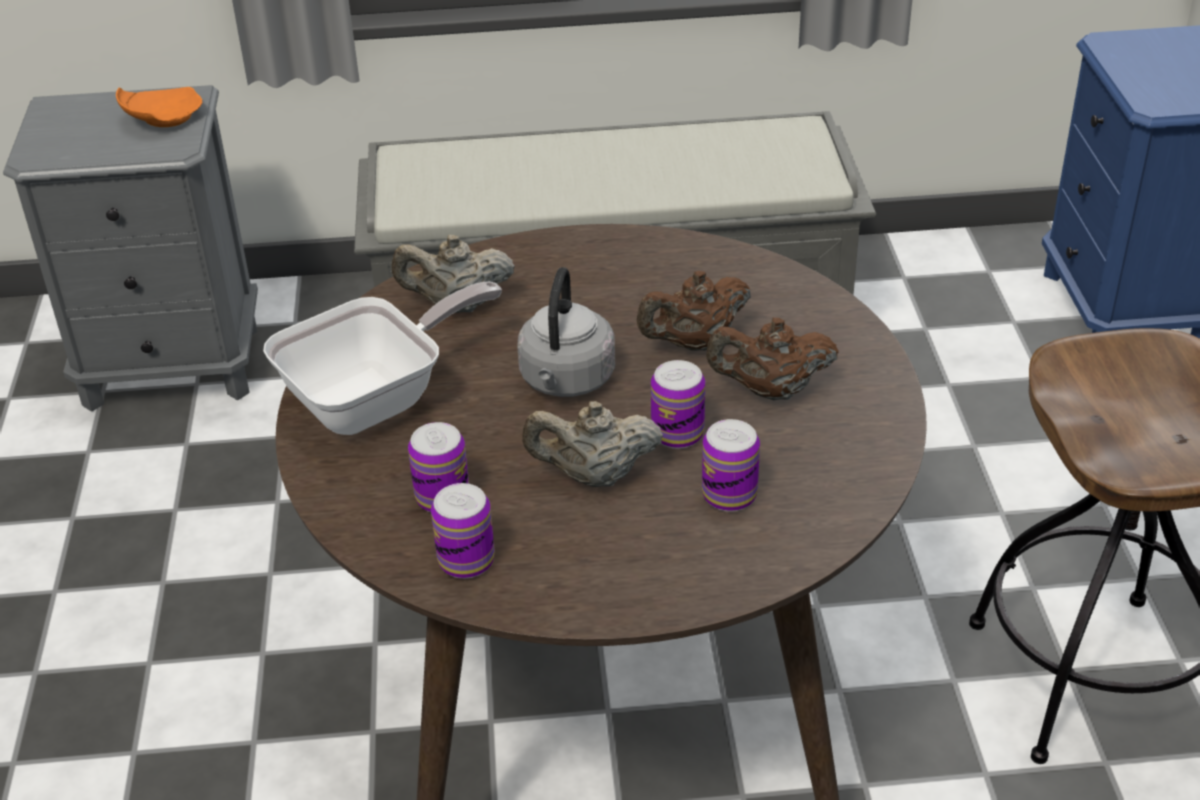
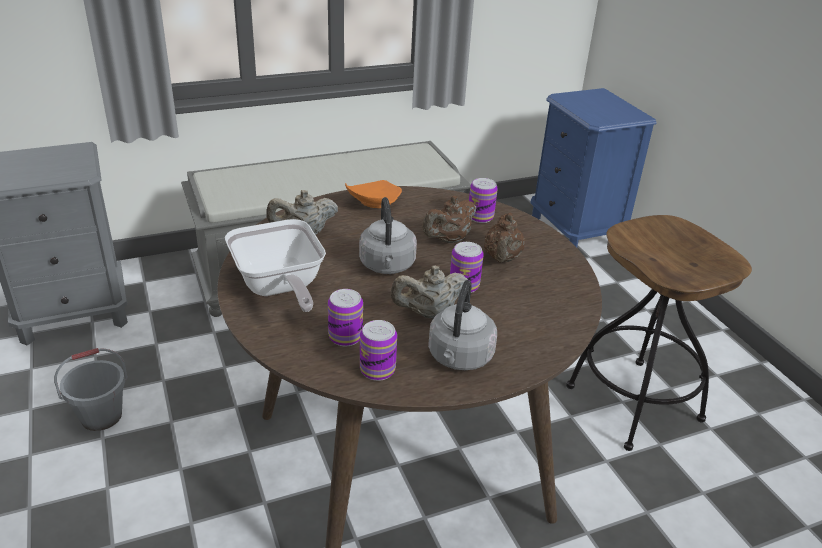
camera: 20 degrees left, 5 degrees down
(162, 119) = (66, 160): orange plate -> orange plate (373, 202)
(170, 547) = (101, 416): none -> grey bucket
(377, 399) = (279, 288): frying pan -> frying pan turned 120 degrees clockwise
(604, 561) = (459, 358): none -> grey kettle
(729, 495) = (509, 313): can -> can (480, 217)
(770, 391) = (502, 258): brown teapot -> brown teapot turned 60 degrees counterclockwise

